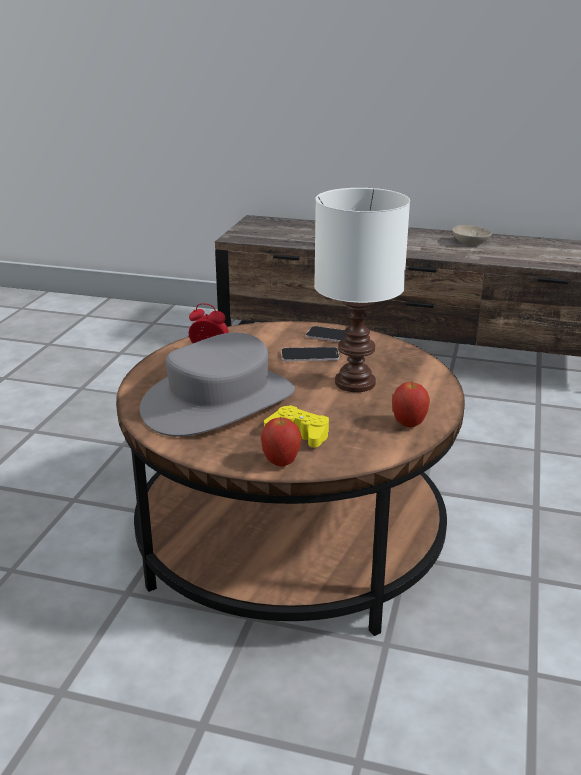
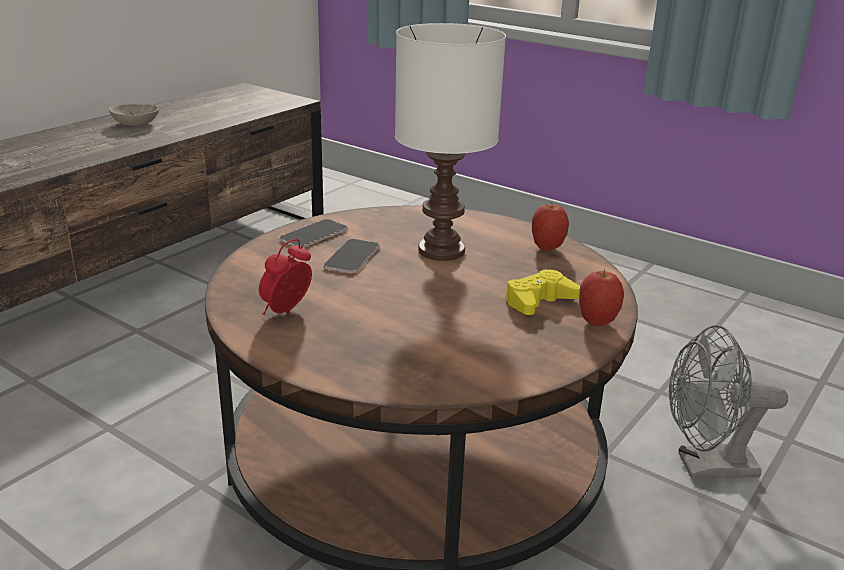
camera: 70 degrees left, 0 degrees up
(219, 402) = (434, 331): grey hat -> none
(417, 722) = (705, 467): none -> grey fan

